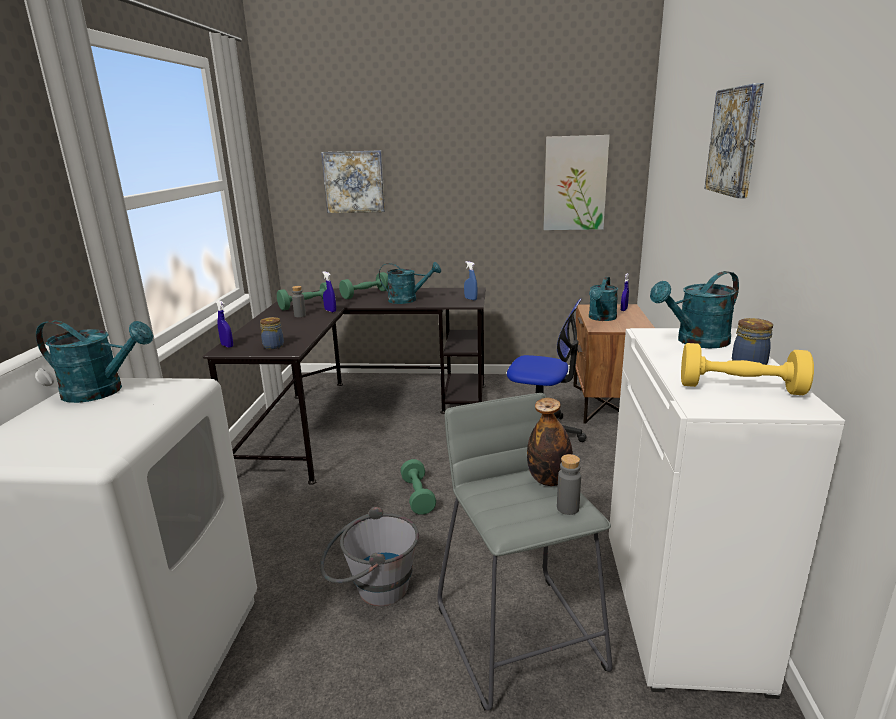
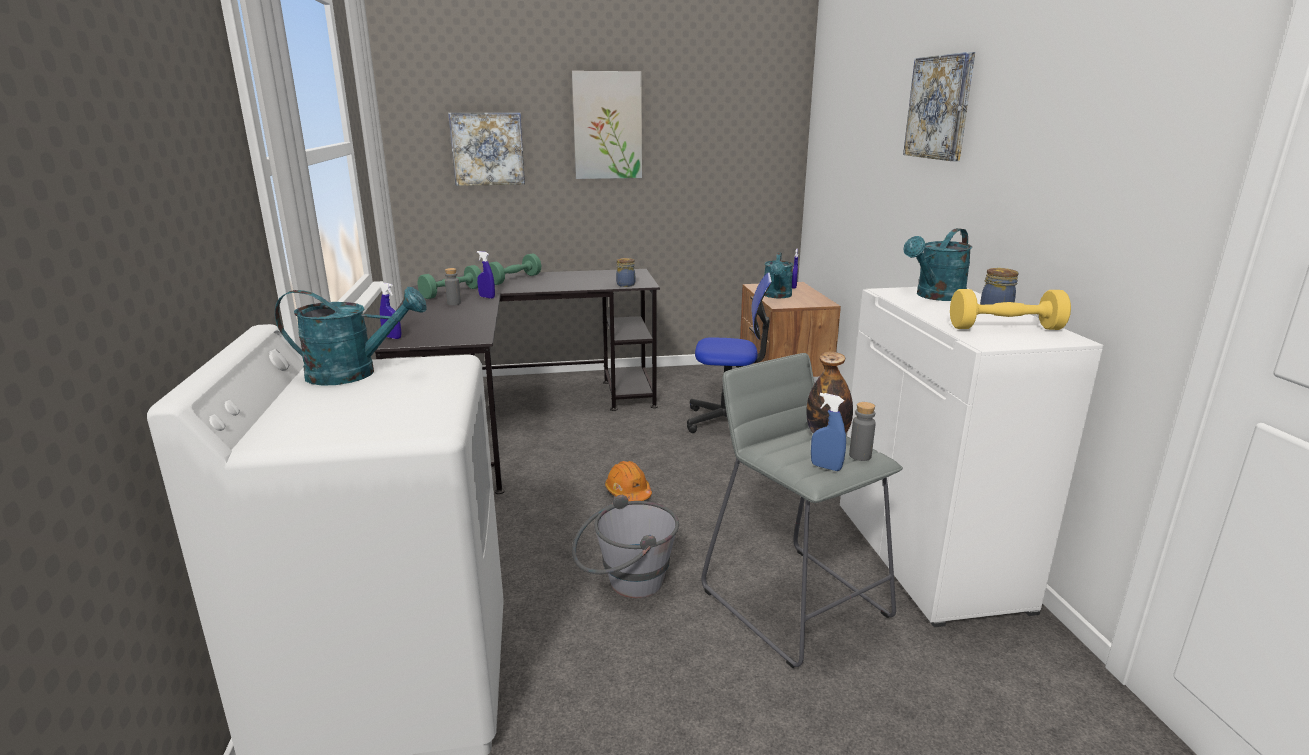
camera: 15 degrees left, 0 degrees up
(273, 346) = (451, 334): jar -> jar (625, 284)
(408, 300) = (569, 283): turquoise watering can -> none
(418, 496) = (628, 492): green dumbbell -> orange hard hat
(470, 299) = (639, 280): blue spray bottle -> blue spray bottle (826, 467)
(575, 183) = (735, 154): picture -> picture (607, 125)

